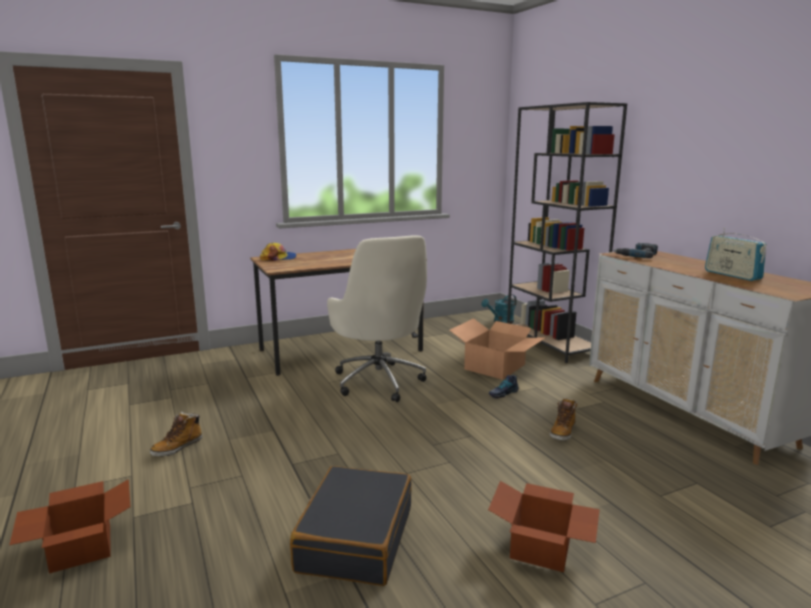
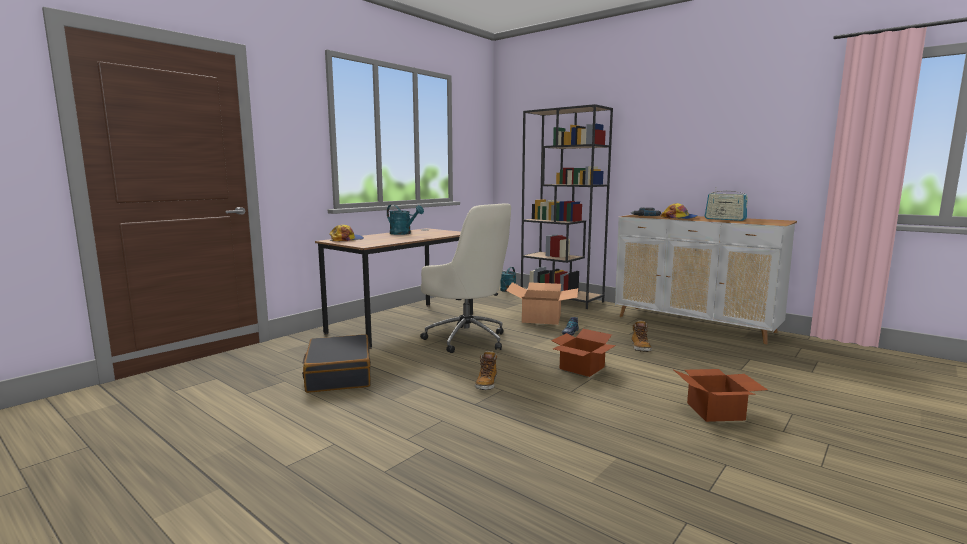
camera: 25 degrees left, 5 degrees down
(79, 548) = (364, 506): cardboard box -> cardboard box (580, 368)
(177, 448) = (350, 415): boot -> boot (486, 384)
(350, 253) = (403, 233): none -> turquoise watering can
(355, 538) = (593, 437): black suitcase -> black suitcase (338, 375)
(673, 265) = (679, 218): none -> cap

